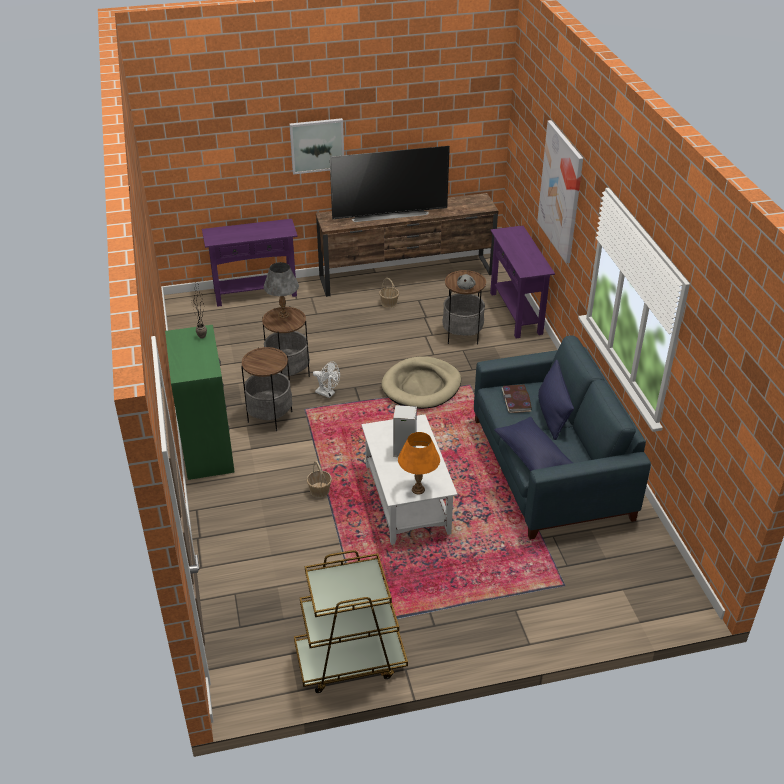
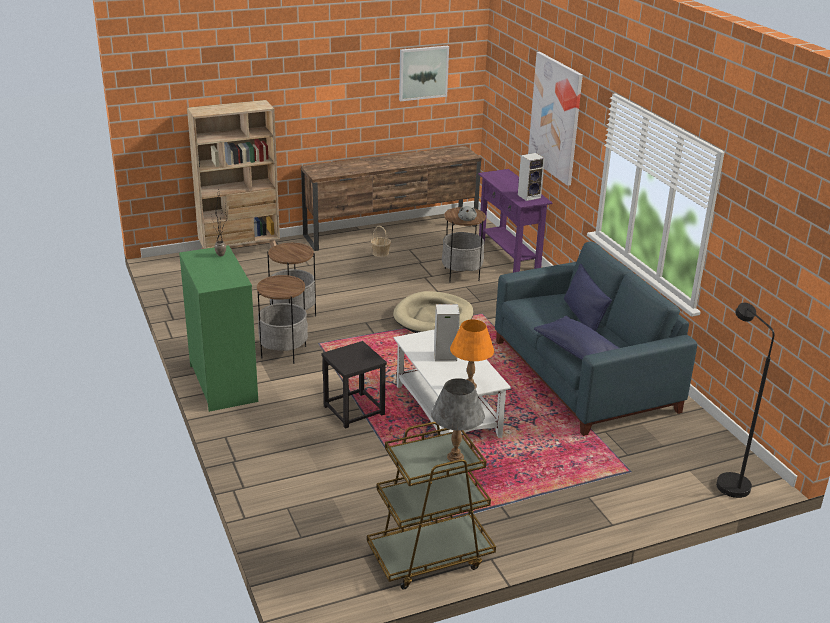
camera: 10 degrees left, 10 degrees down
(255, 293) = (240, 252): purple console table -> beige bookcase
(283, 315) = (289, 249): grey table lamp -> grey table lamp (455, 457)
(317, 145) = (303, 94): picture -> picture (423, 72)
(319, 490) = (354, 411): basket -> black stool
(328, 393) = (339, 329): white fan -> none
(389, 213) = (375, 163): television -> none
(516, 400) = (545, 307): book -> none
(534, 263) = (529, 196): none -> speaker
(657, 605) = (728, 481): none -> black floor lamp

